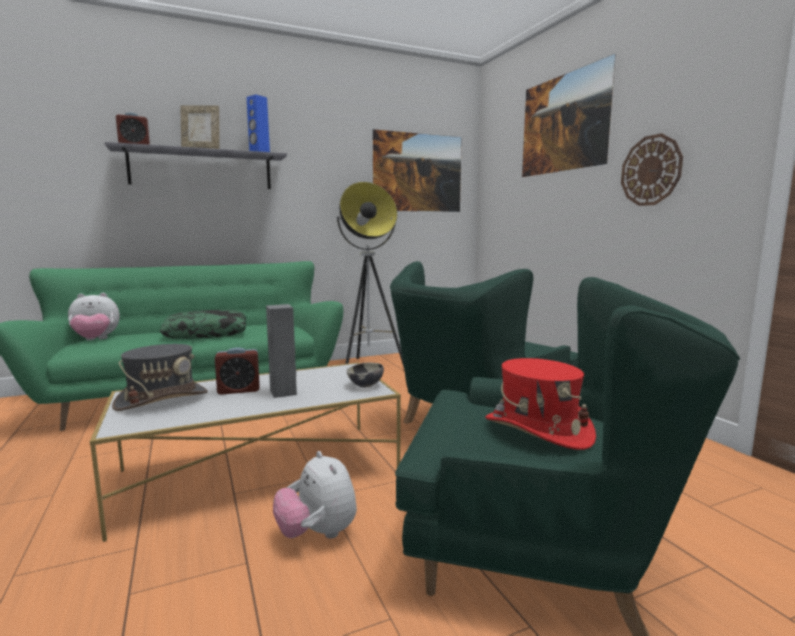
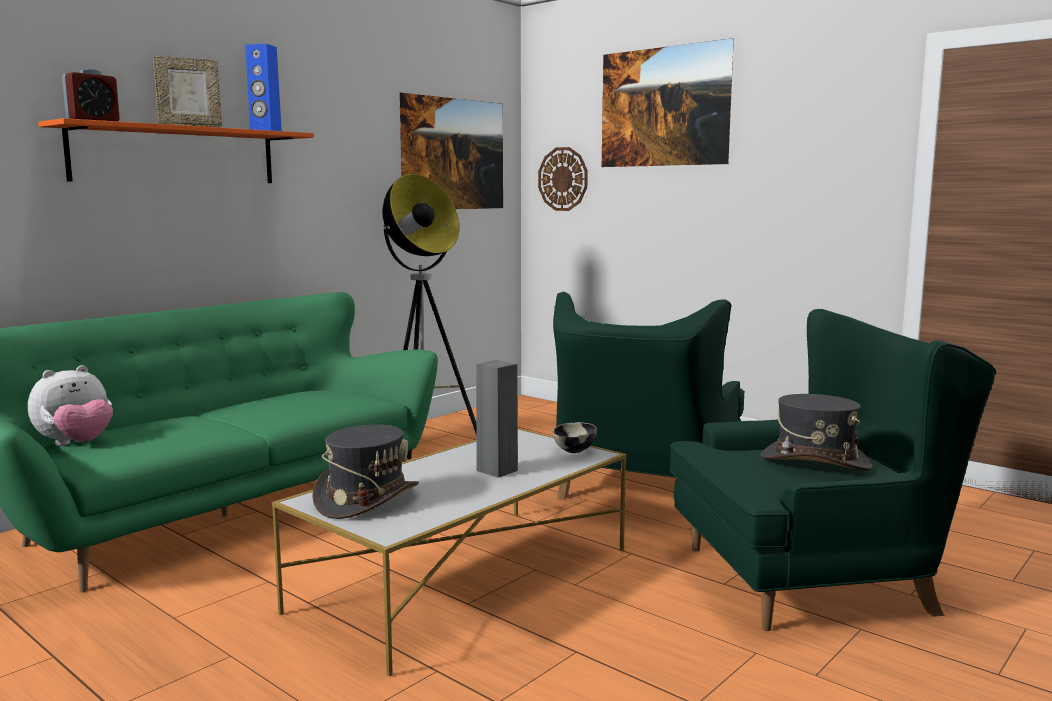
camera: 25 degrees left, 0 degrees up
(202, 170) = (176, 155): grey shelf -> orange shelf
(207, 333) = (243, 414): pillow -> none
(239, 390) = (439, 476): alarm clock -> none
(317, 534) = (611, 614): plush toy -> none
(537, 429) = (814, 461): red hat -> grey hat
(651, 170) = (784, 177): wall clock -> wall clock (563, 179)

